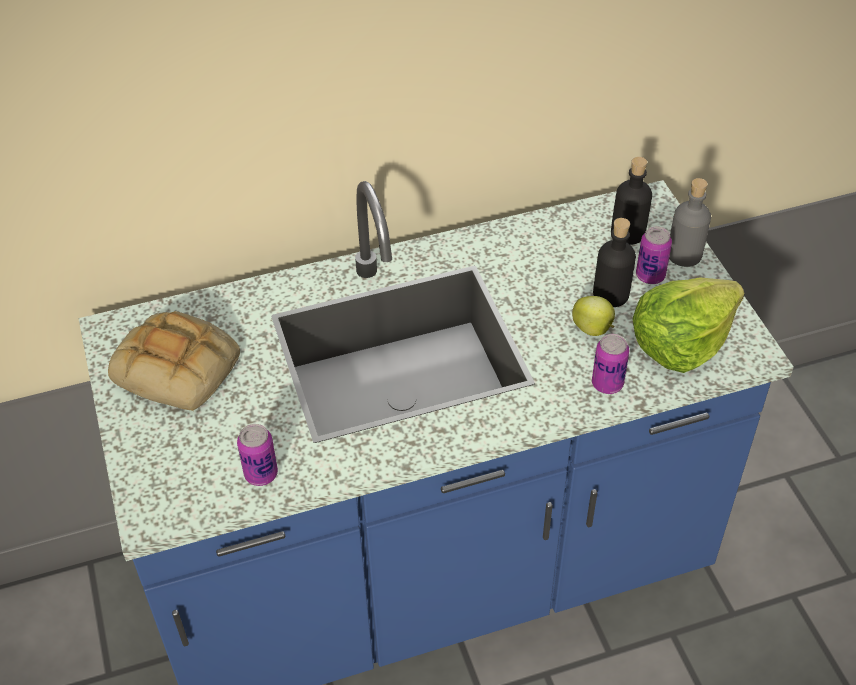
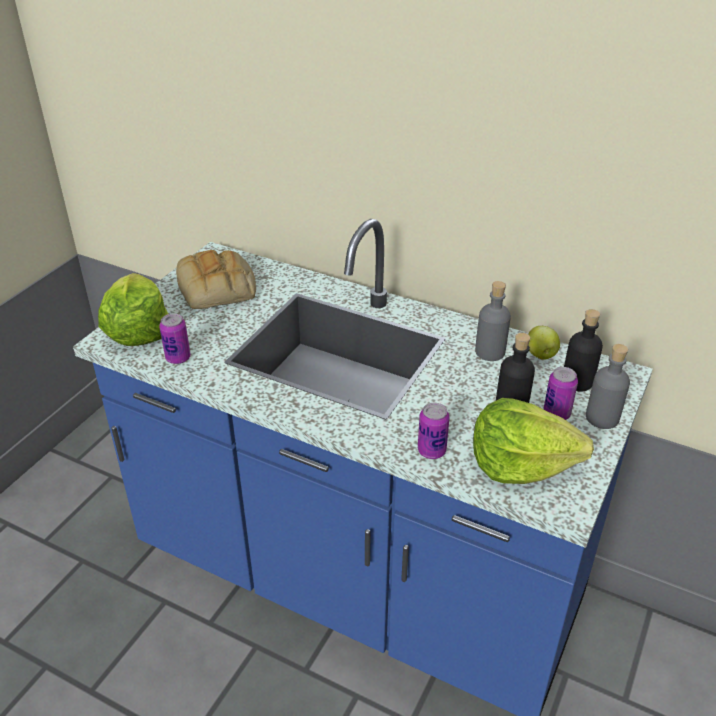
camera: 45 degrees right, 10 degrees down
(167, 479) = (137, 330): none -> lettuce
(529, 253) = (490, 352): none -> grey bottle
(593, 329) = (469, 416): apple -> apple (541, 355)

